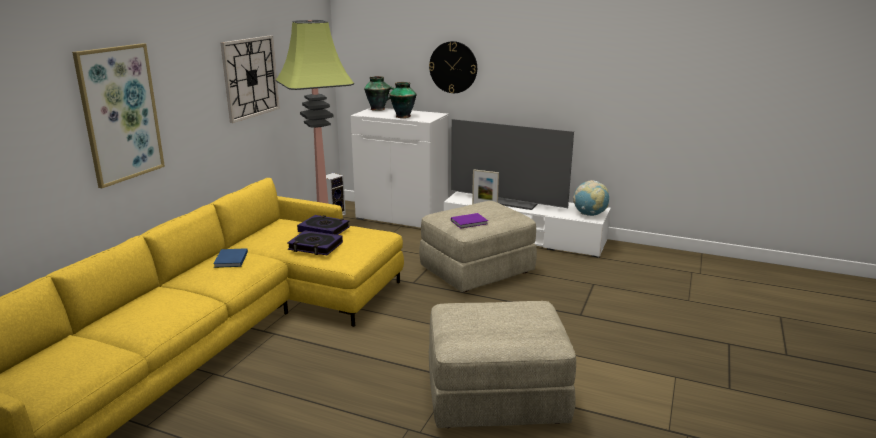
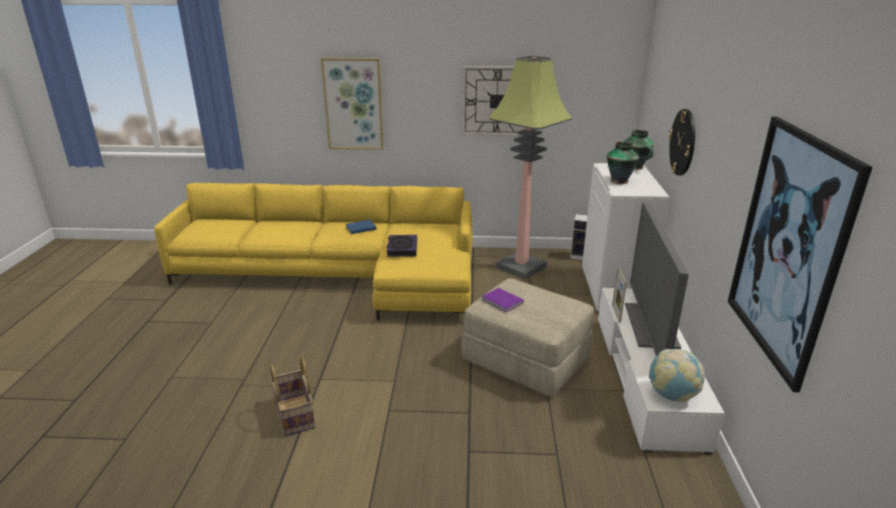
camera: 70 degrees right, 5 degrees up
(324, 230) = (438, 243): book -> none
(497, 395) = (296, 415): beige ottoman -> basket
(639, 83) = (788, 248): none -> picture

